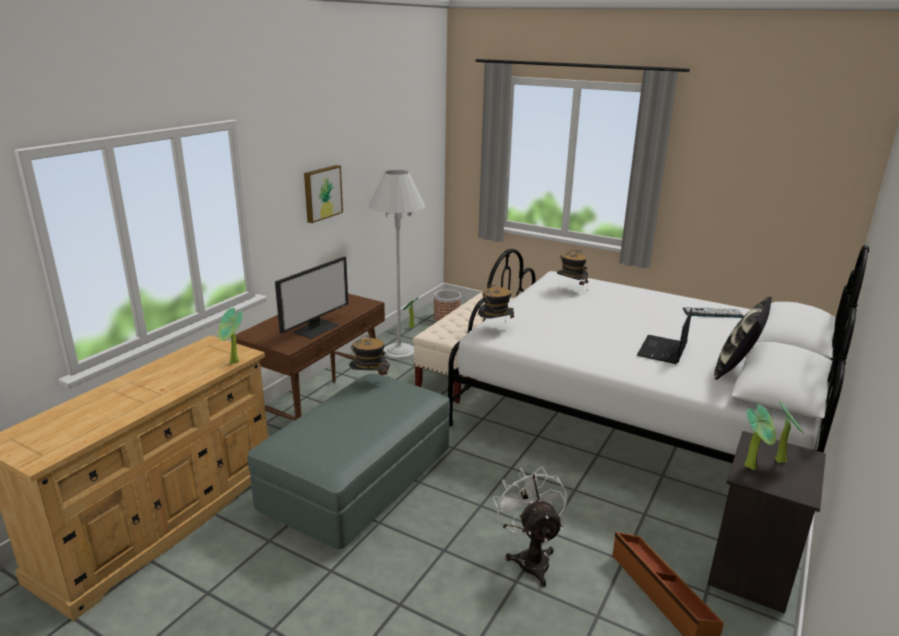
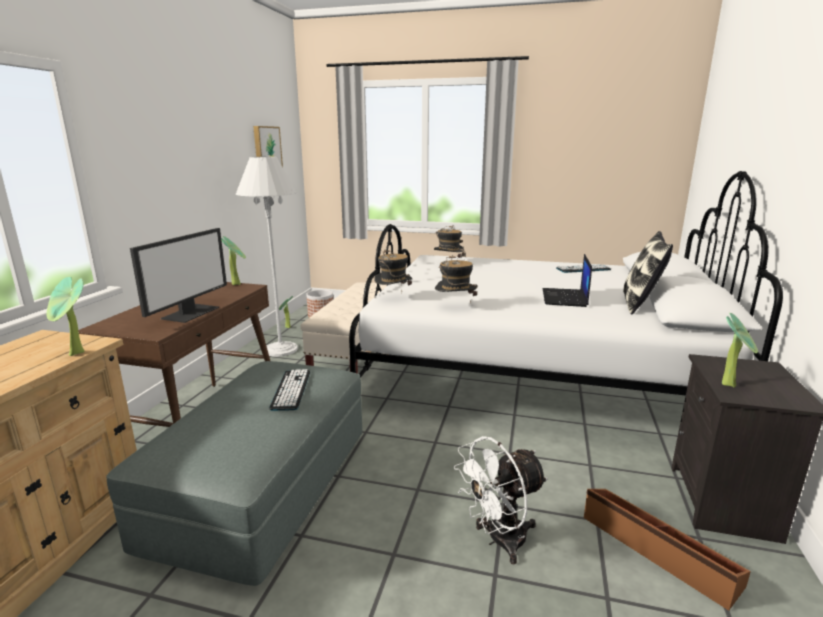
camera: 15 degrees left, 5 degrees down
(322, 193) = (181, 176): picture -> picture (266, 148)
(369, 381) = (263, 368): hat -> hat (455, 307)
(386, 406) = (291, 390): none -> keyboard
(530, 558) = (498, 541): white fan -> white fan turned 90 degrees counterclockwise
(781, 460) = (749, 374): potted plant -> potted plant (237, 284)

